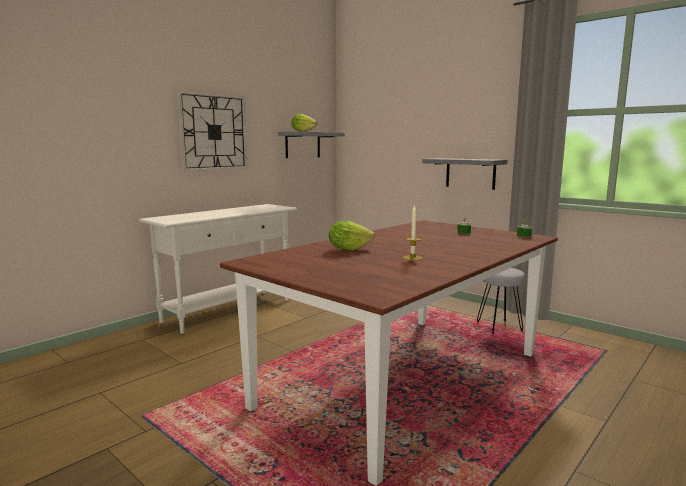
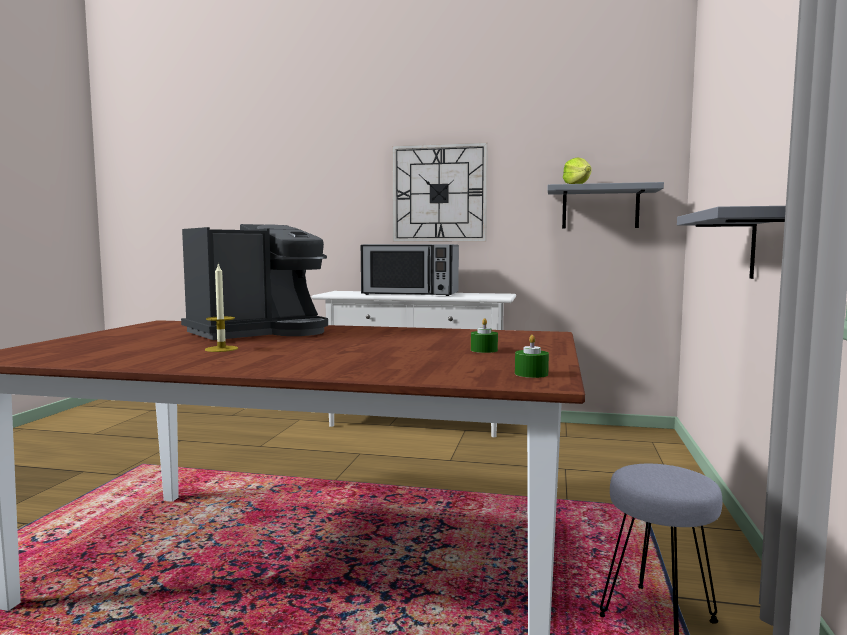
camera: 60 degrees right, 5 degrees down
(221, 212) = (410, 294): none -> microwave
(348, 249) = (260, 332): lettuce -> coffee machine

